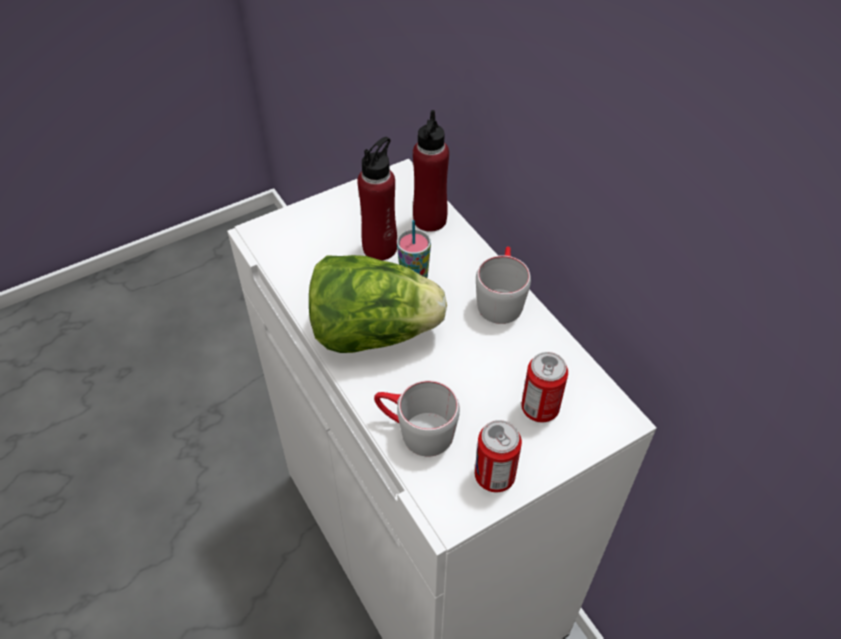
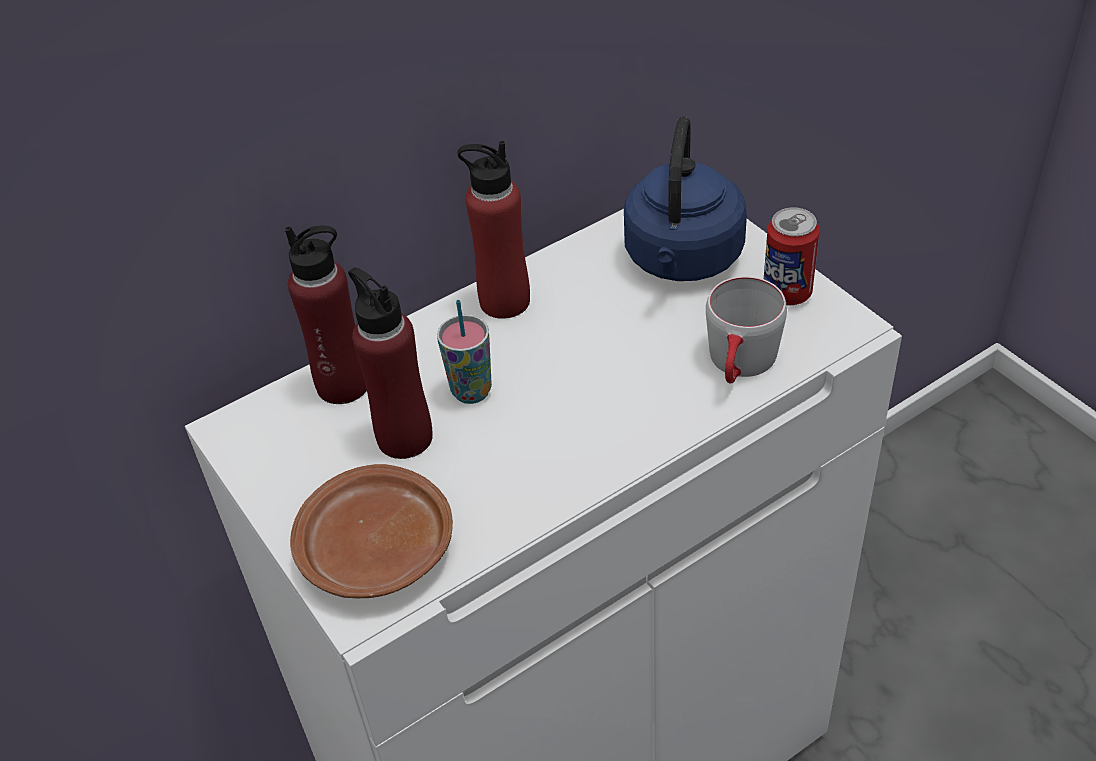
camera: 90 degrees left, 5 degrees down
(296, 237) = (377, 551): none -> brown plate
(373, 332) = (579, 425): lettuce -> none
(500, 298) = (504, 301): grey mug -> red bottle
(540, 408) = (682, 260): can -> blue kettle

